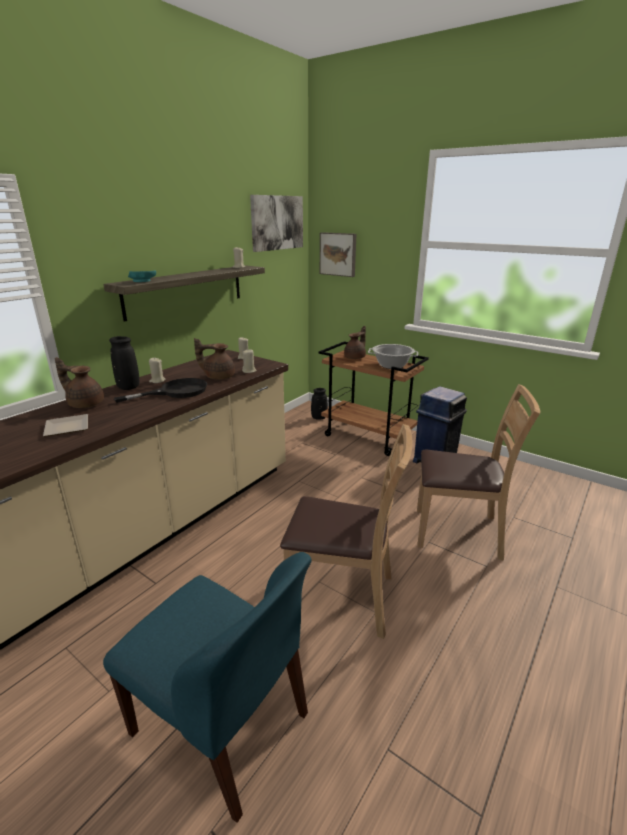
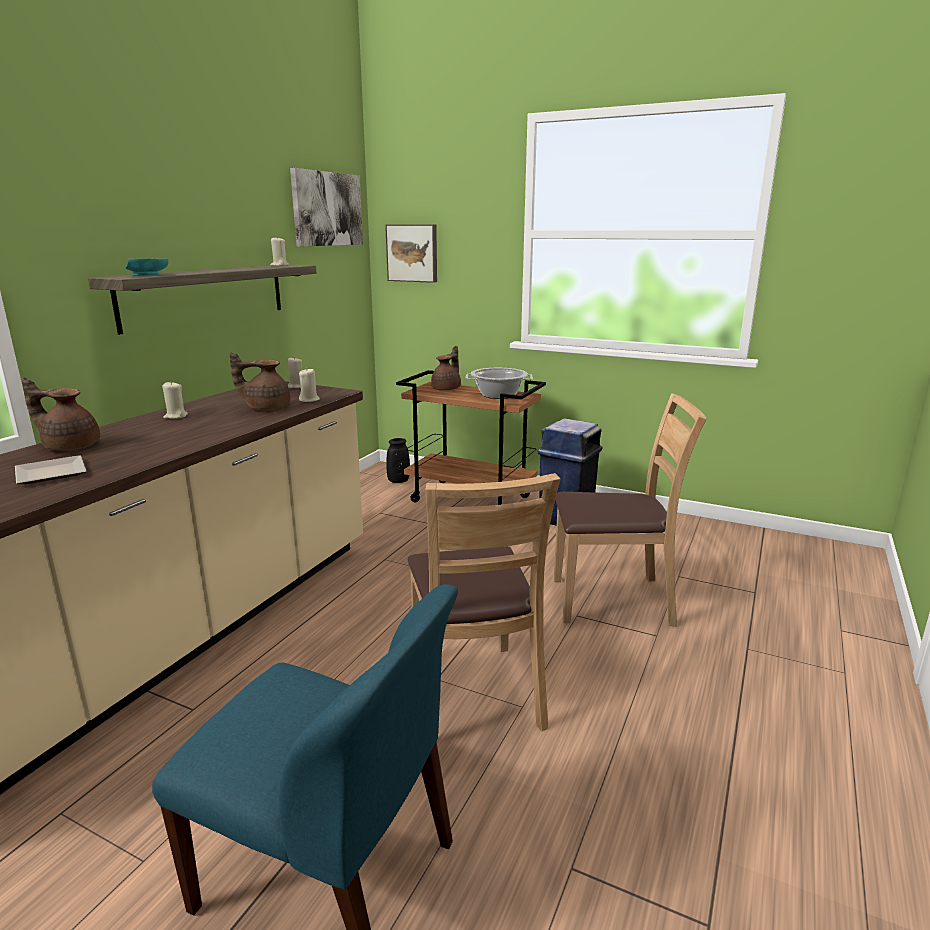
camera: 10 degrees left, 5 degrees down
(128, 387) = (133, 425): black vase -> none
(175, 391) = (207, 426): black frying pan -> none
(342, 597) = (474, 693): brown chair -> brown chair turned 75 degrees clockwise

